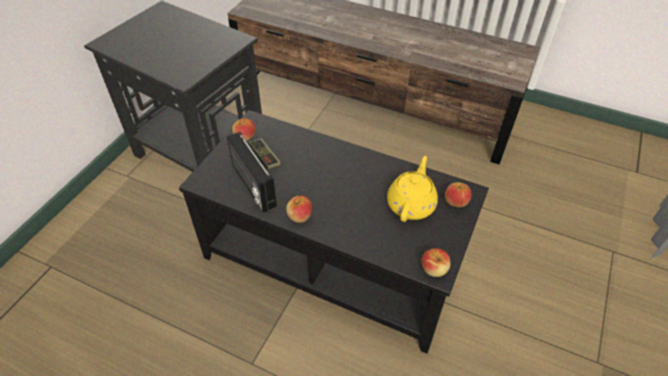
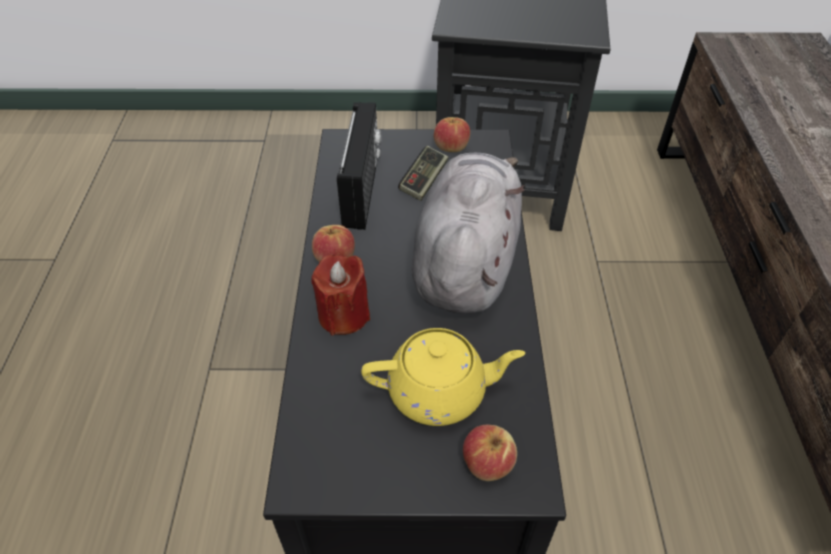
camera: 65 degrees right, 0 degrees up
(252, 186) = (363, 189): radio -> radio turned 150 degrees clockwise
(336, 164) = (465, 261): none -> grey plush toy
(344, 225) = (343, 315): none -> red candle
(434, 269) = (306, 472): apple -> none

